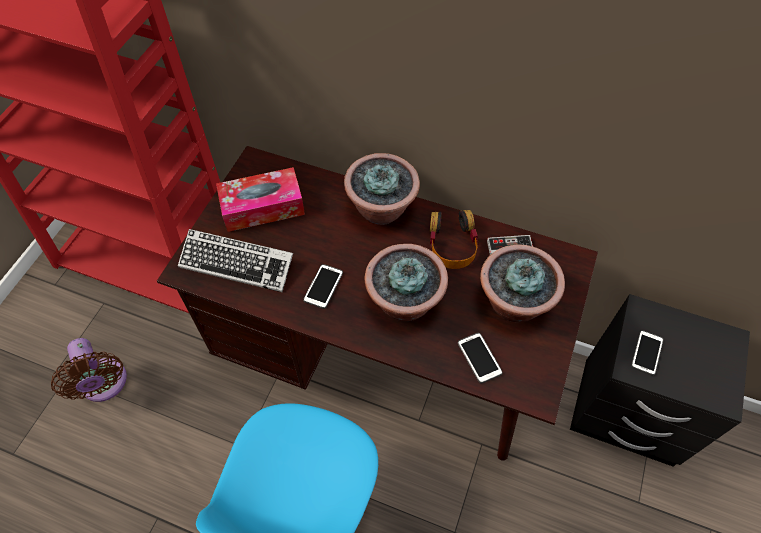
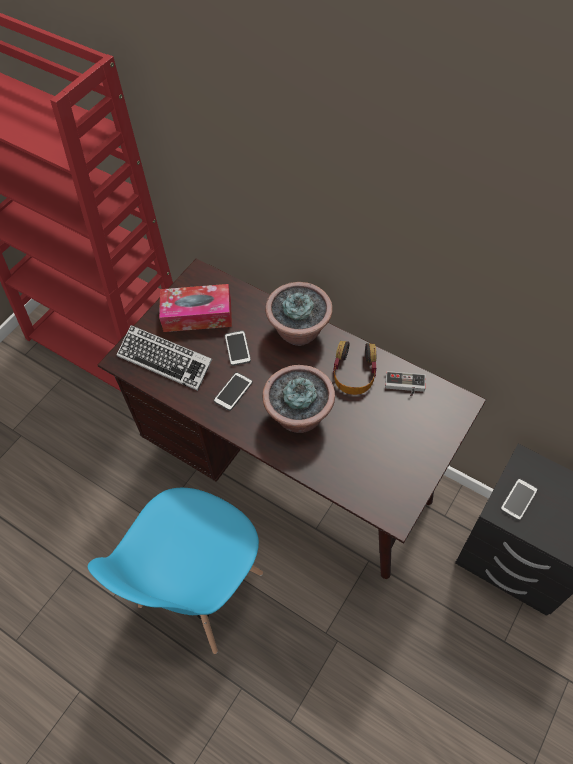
camera: 15 degrees right, 0 degrees up
(104, 385) = (50, 448): brown fan -> none
(479, 358) = (352, 475): phone -> phone (237, 348)
(513, 303) = (395, 432): potted plant -> none

